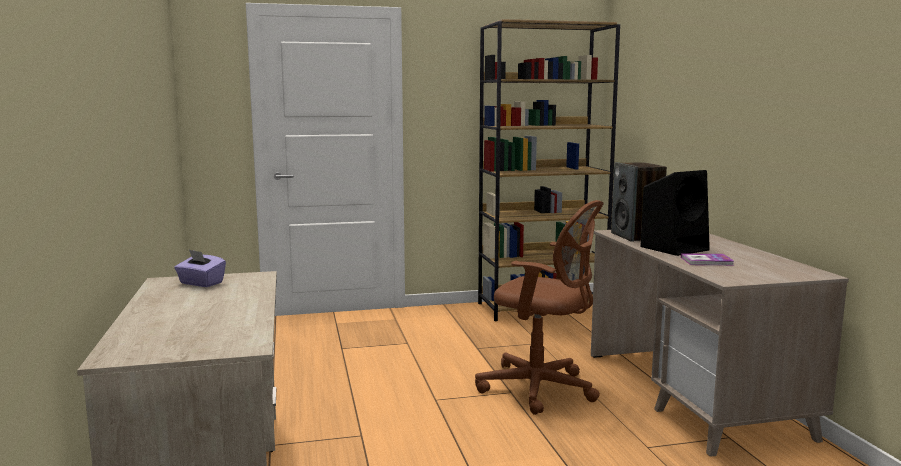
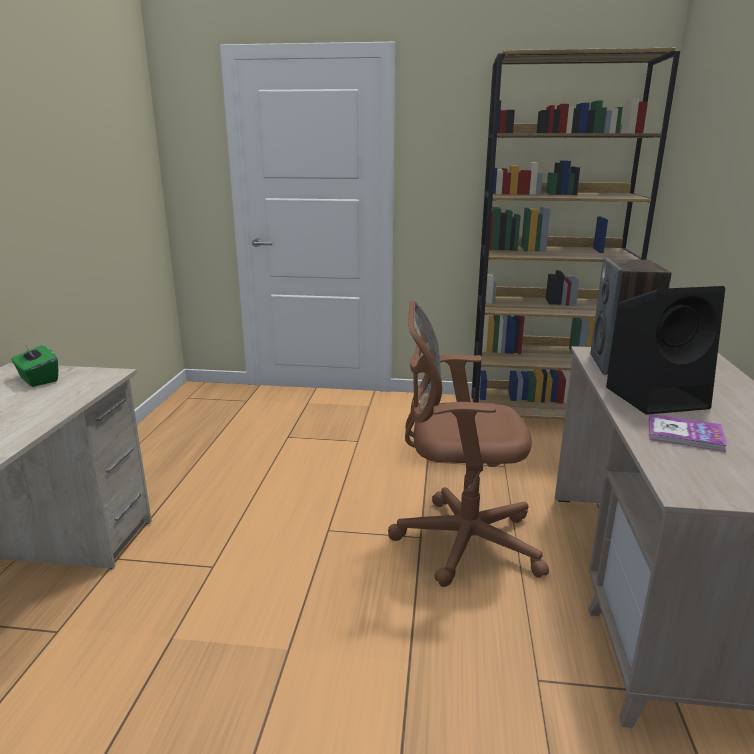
camera: 20 degrees right, 10 degrees up
(201, 283) = (38, 379): purple tissue box -> green tissue box
(541, 389) = (460, 541): brown office chair -> brown office chair turned 135 degrees clockwise

